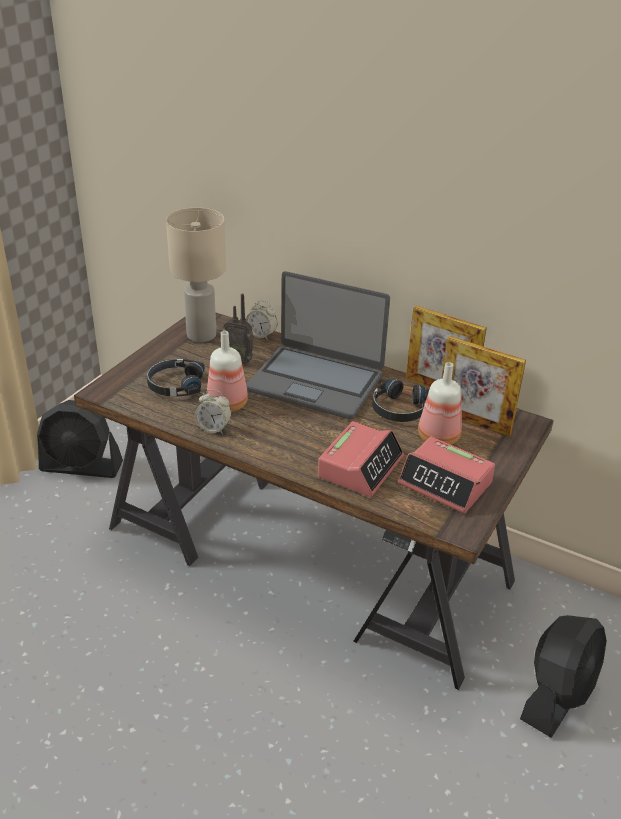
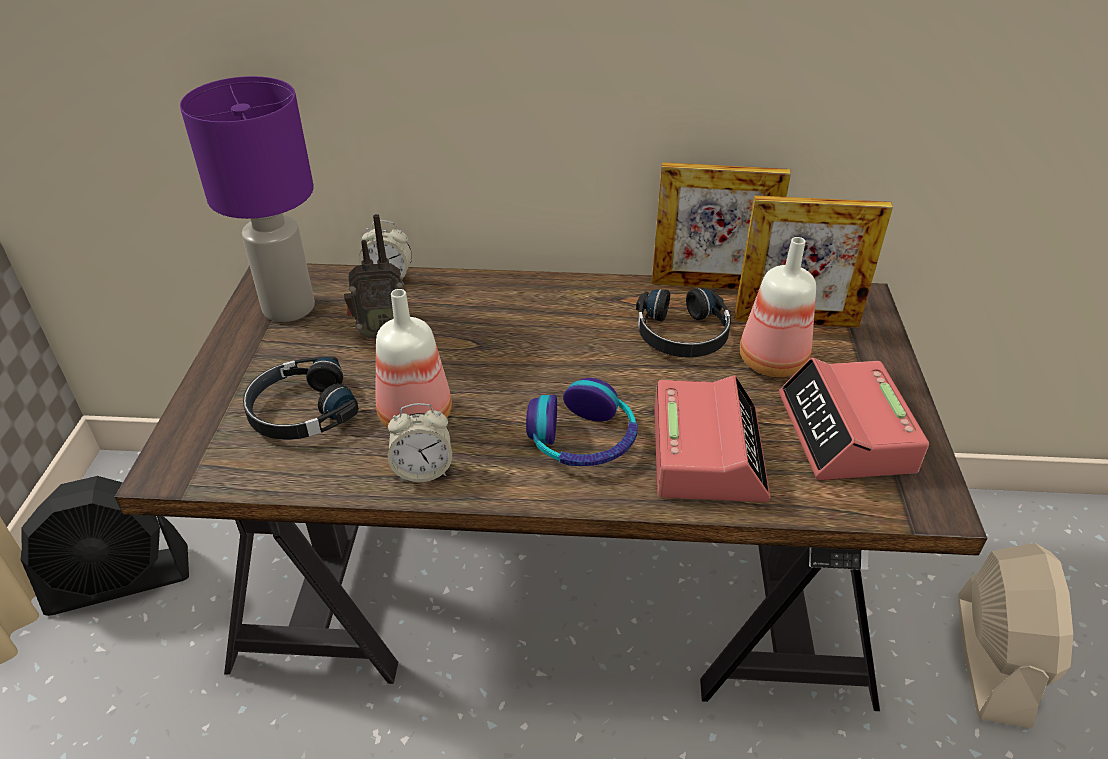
camera: 25 degrees left, 5 degrees up
(201, 335) = (287, 307): beige table lamp -> purple table lamp
(301, 440) = (582, 439): none -> headphones
(316, 382) = (529, 331): laptop -> none
(445, 483) = (846, 434): alarm clock -> alarm clock turned 75 degrees clockwise
(557, 695) = (992, 658): black fan -> beige fan

